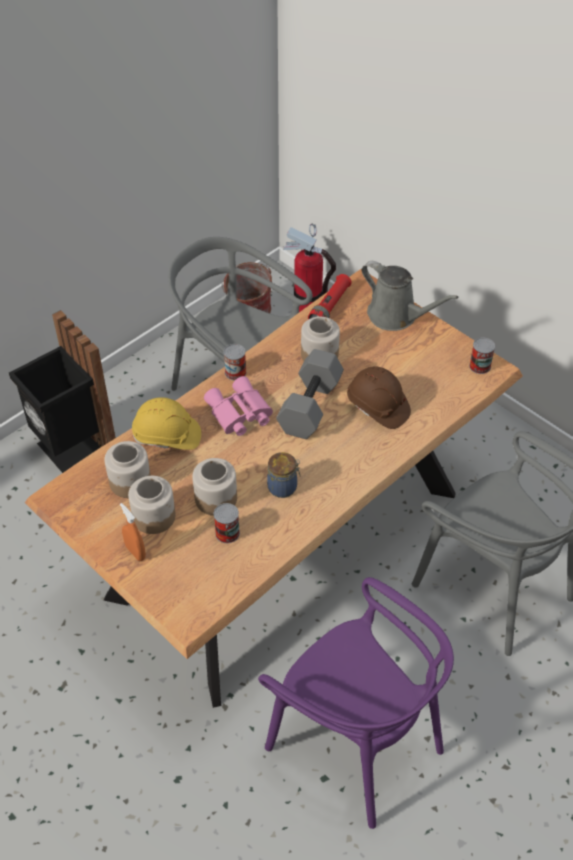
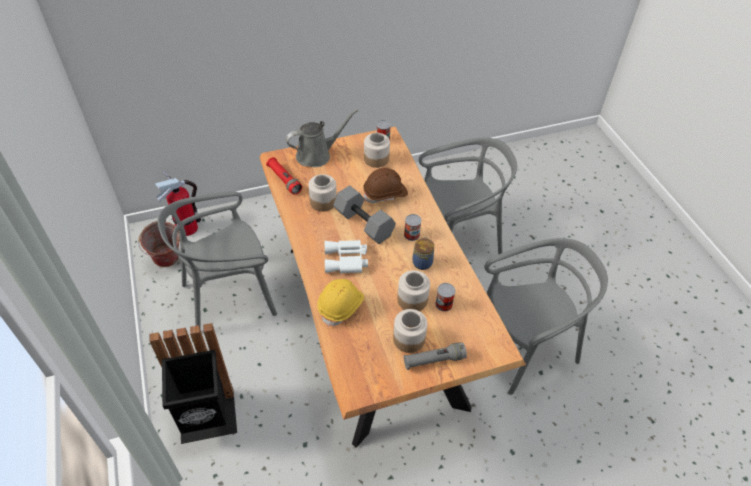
camera: 65 degrees left, 0 degrees up
(129, 482) = (369, 342): jar -> jar (376, 159)
(135, 552) = (434, 360): orange spray bottle -> grey flashlight
(235, 372) = (308, 248): can -> can (411, 234)
(238, 414) = (346, 261): pink binoculars -> white binoculars
(356, 743) = (525, 347): purple chair -> grey chair

